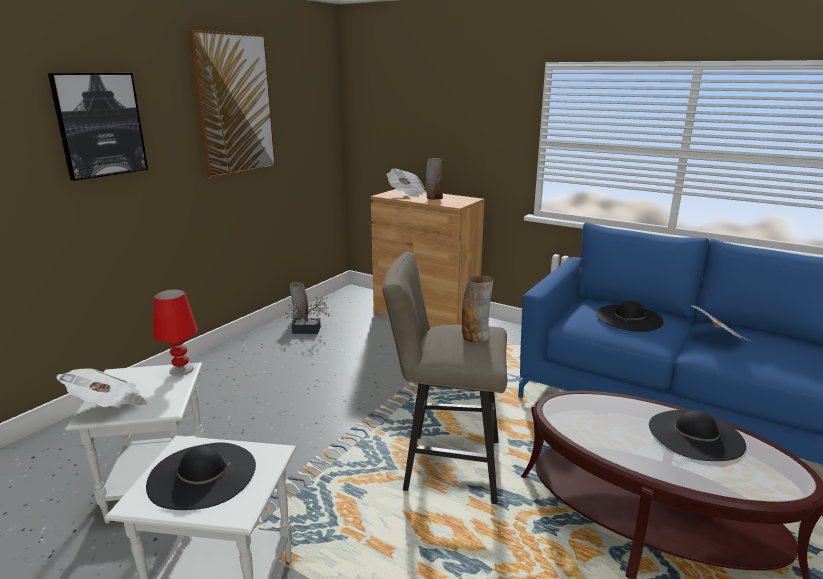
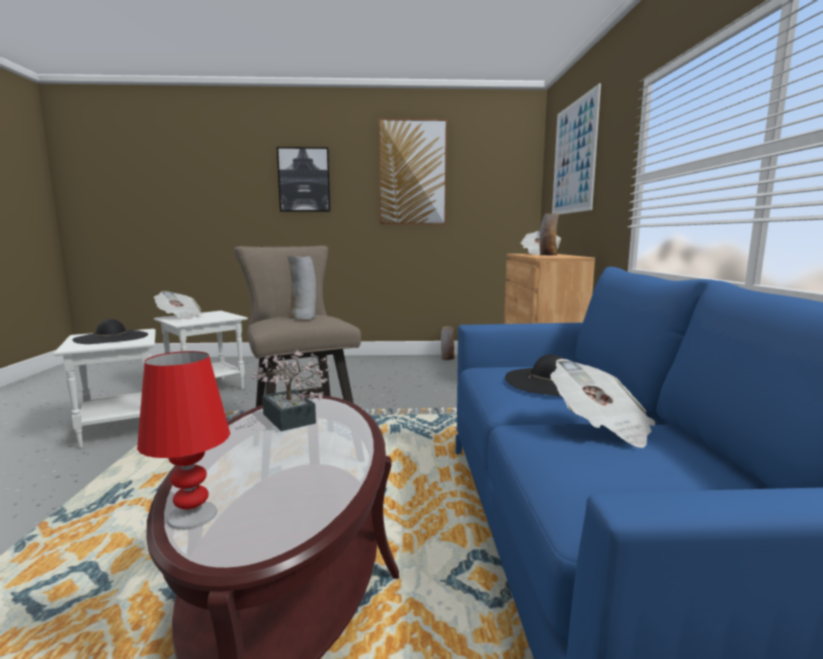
camera: 55 degrees right, 10 degrees down
(181, 370) = (232, 316): red table lamp -> red table lamp (193, 515)
(310, 330) = (435, 365): potted plant -> potted plant (290, 421)
(421, 98) = (574, 158): none -> picture
(695, 435) = (310, 467): black hat -> none

